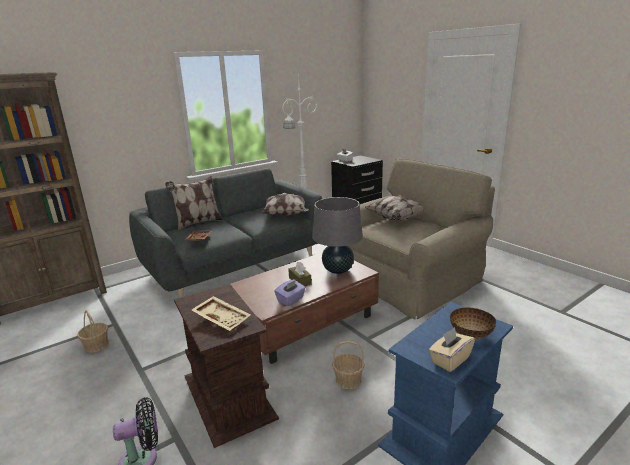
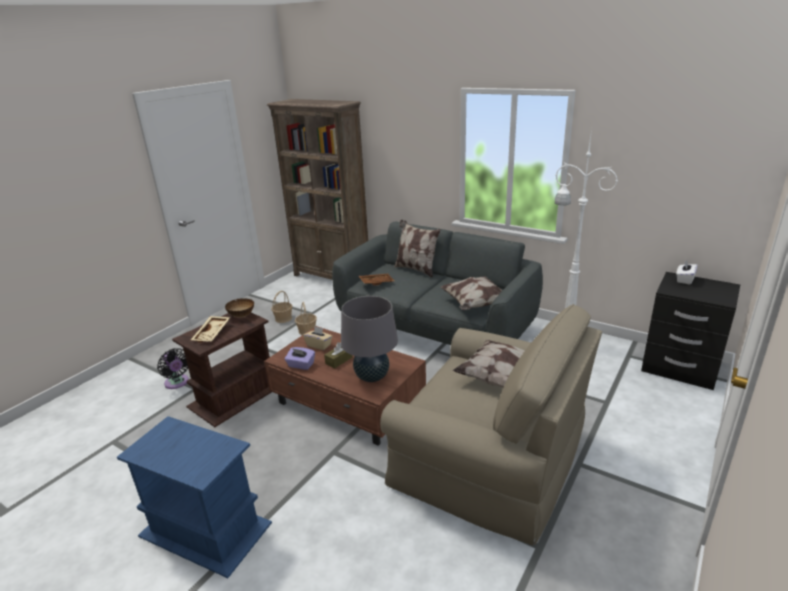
camera: 70 degrees right, 5 degrees up
(348, 380) = (266, 453): basket -> basket (307, 331)
(450, 360) = (147, 450): beige tissue box -> beige tissue box (319, 345)
(471, 335) = (185, 460): bowl -> bowl (242, 315)

